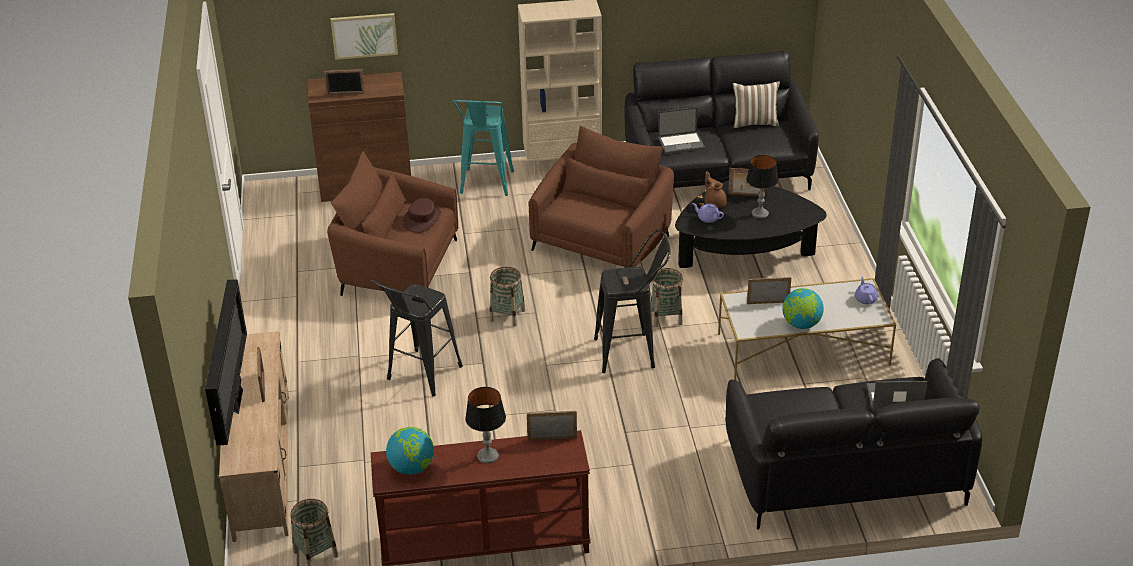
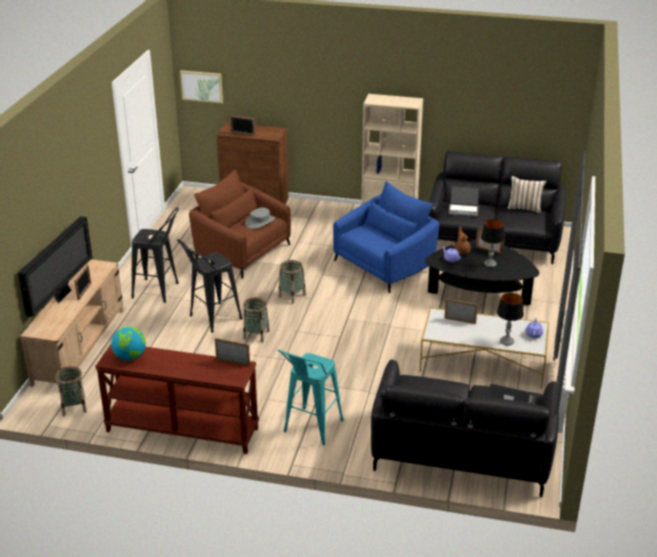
camera: 20 degrees right, 5 degrees down
(364, 35) = (265, 98): picture -> picture (201, 86)
(422, 219) = (260, 221): brown hat -> grey hat
(485, 186) = (330, 217): turquoise stool -> turquoise stool (310, 430)
(488, 456) = (183, 362): table lamp -> table lamp (507, 341)
(602, 242) = (384, 266): brown armchair -> blue armchair
(632, 353) = (360, 337): black stool -> black stool (160, 291)
(666, 317) = (398, 320): basket -> basket (256, 335)
(801, 324) = (474, 339): globe -> none

